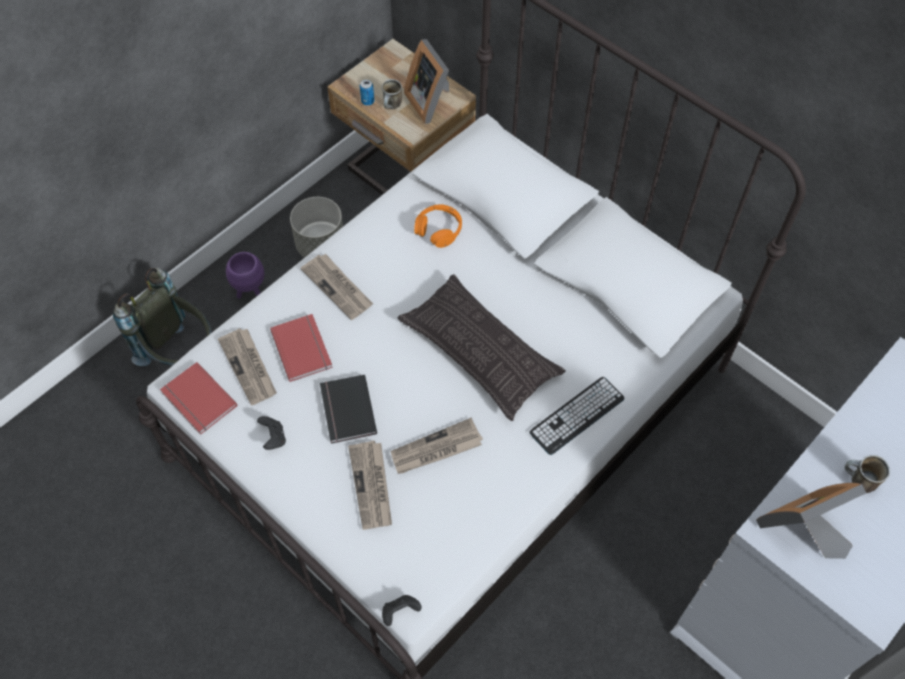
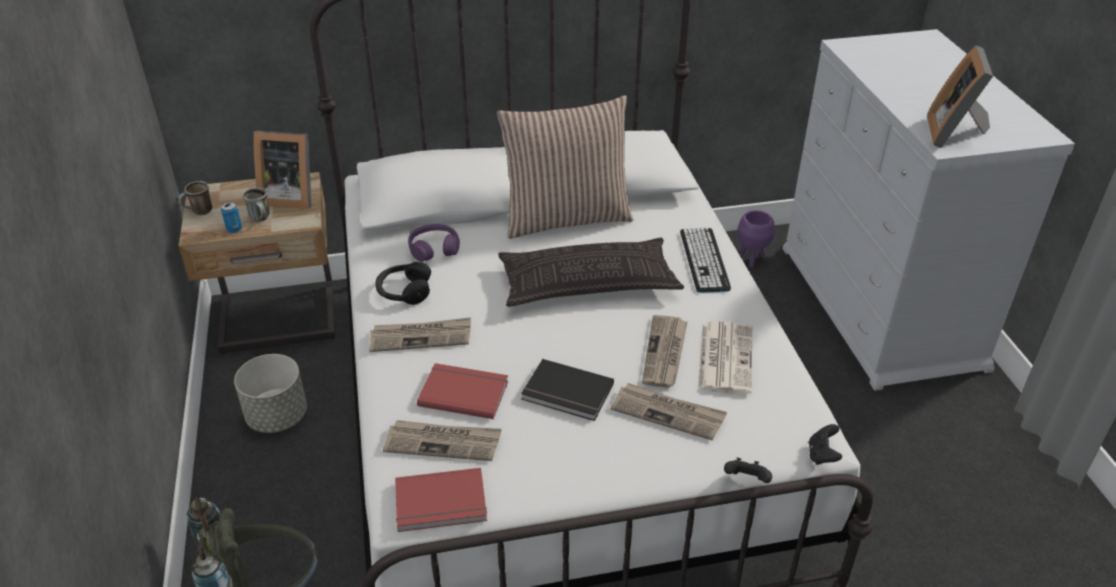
camera: 55 degrees left, 20 degrees down
(250, 292) = (264, 500): purple planter -> purple planter (751, 259)
(273, 438) = (548, 461): black game controller -> black game controller (746, 480)
(377, 245) = (404, 291): none -> black headphones
(439, 230) = (434, 249): orange headphones -> purple headphones
(462, 492) = (724, 357): none -> newspaper
(552, 287) = (566, 217): none -> pillow
(857, 482) = (928, 98): mug -> mug (199, 212)

